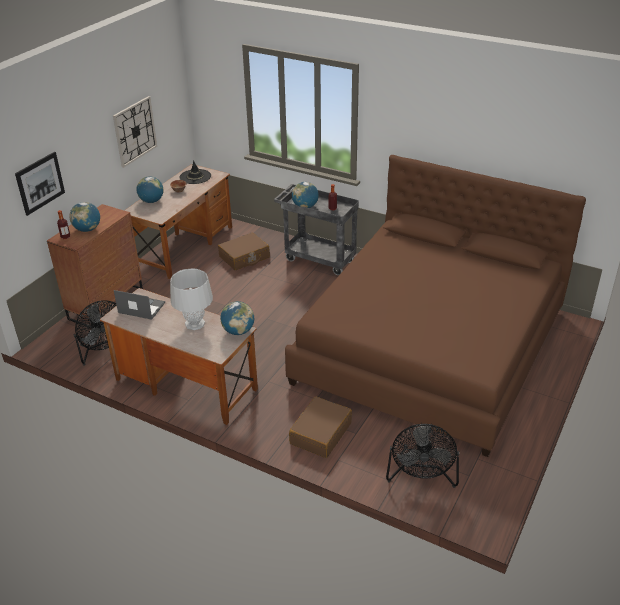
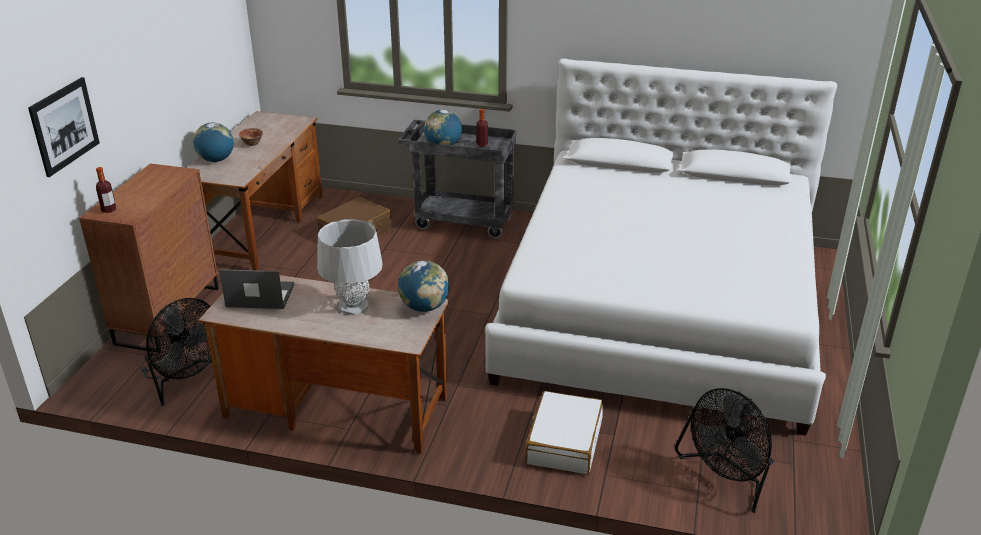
camera: 15 degrees left, 5 degrees down
(87, 229) = (141, 197): globe -> none
(135, 131) = (185, 56): wall clock -> none
(195, 177) = (269, 125): black hat -> none
(320, 433) = (564, 443): brown suitcase -> white suitcase
(419, 473) = (726, 473): black fan -> black fan turned 60 degrees clockwise
(430, 346) = (661, 308): brown bed -> white bed

